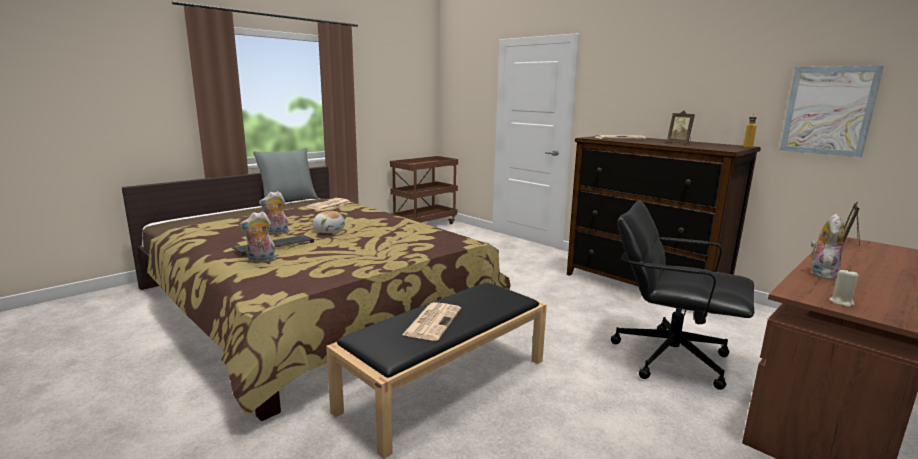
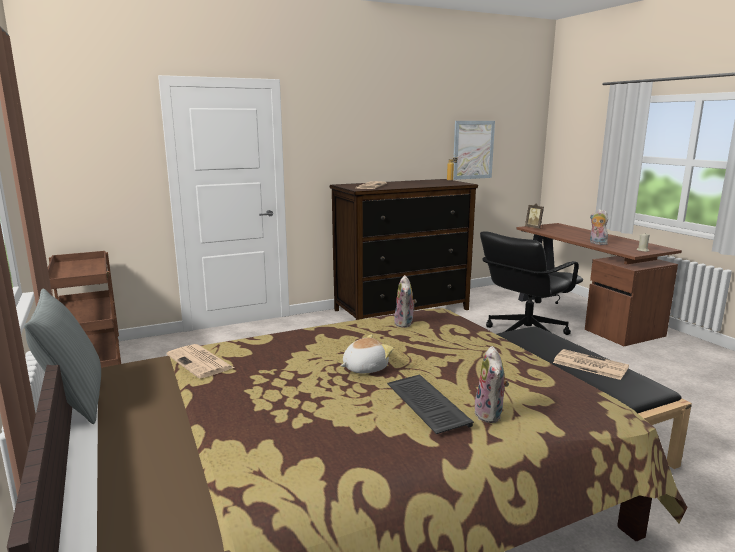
camera: 70 degrees left, 0 degrees up
(276, 233) = (354, 404): plush toy -> plush toy (405, 324)
(679, 143) = (415, 183): picture frame -> none

